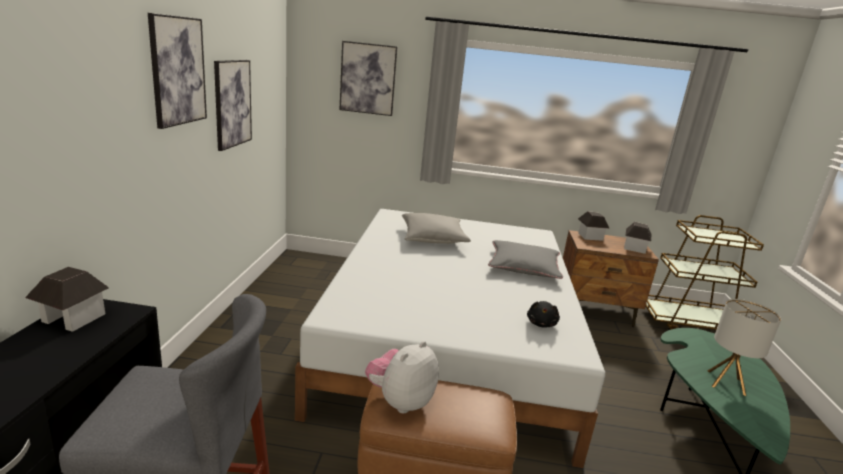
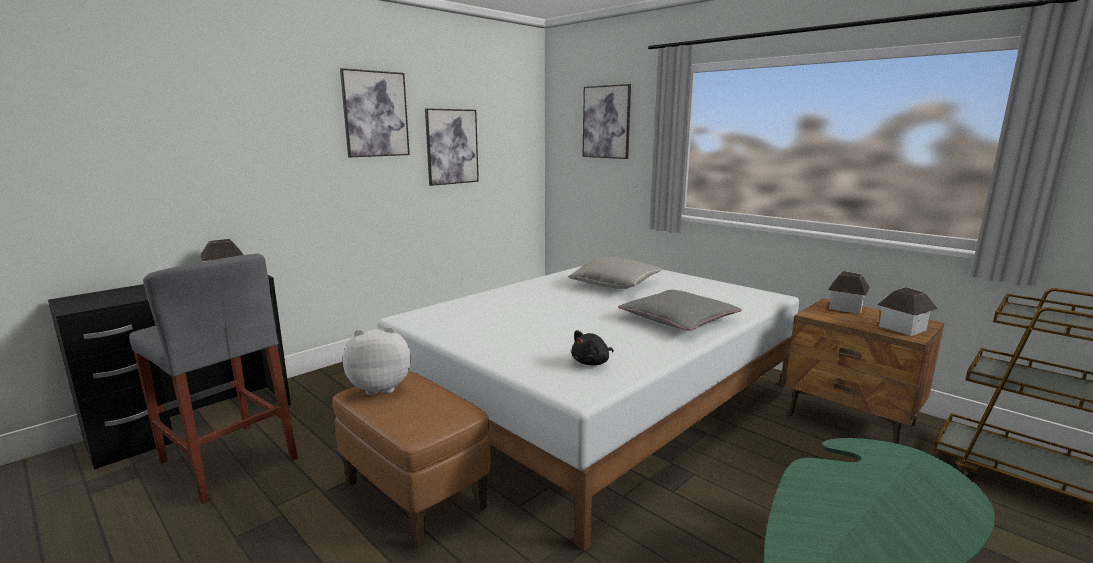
camera: 40 degrees right, 5 degrees down
(726, 383) = (848, 515): table lamp -> none

